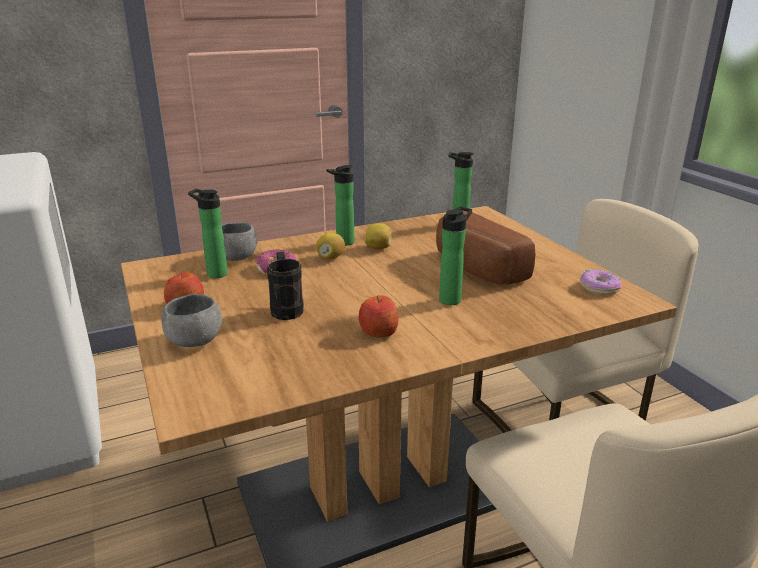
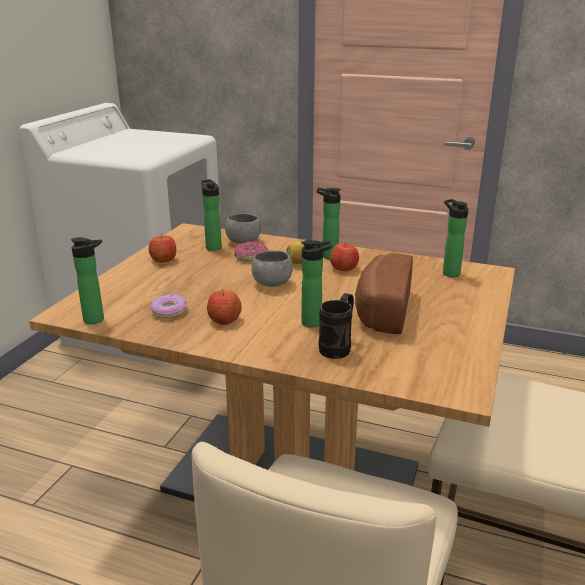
camera: 45 degrees right, 0 degrees up
(195, 341) = (131, 280): grey bowl -> grey bowl (272, 283)
(249, 396) = (97, 320): none -> bottle
(286, 308) = (207, 283): black mug -> black mug (338, 347)
(378, 248) = (344, 268): lemon -> apple
(599, 287) = (452, 368): donut -> donut (169, 311)

